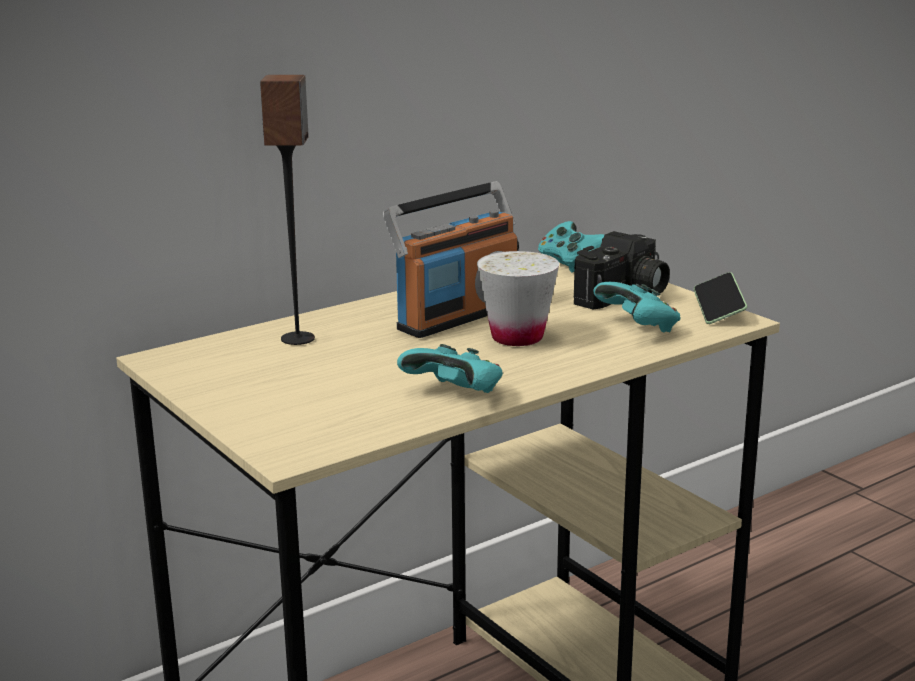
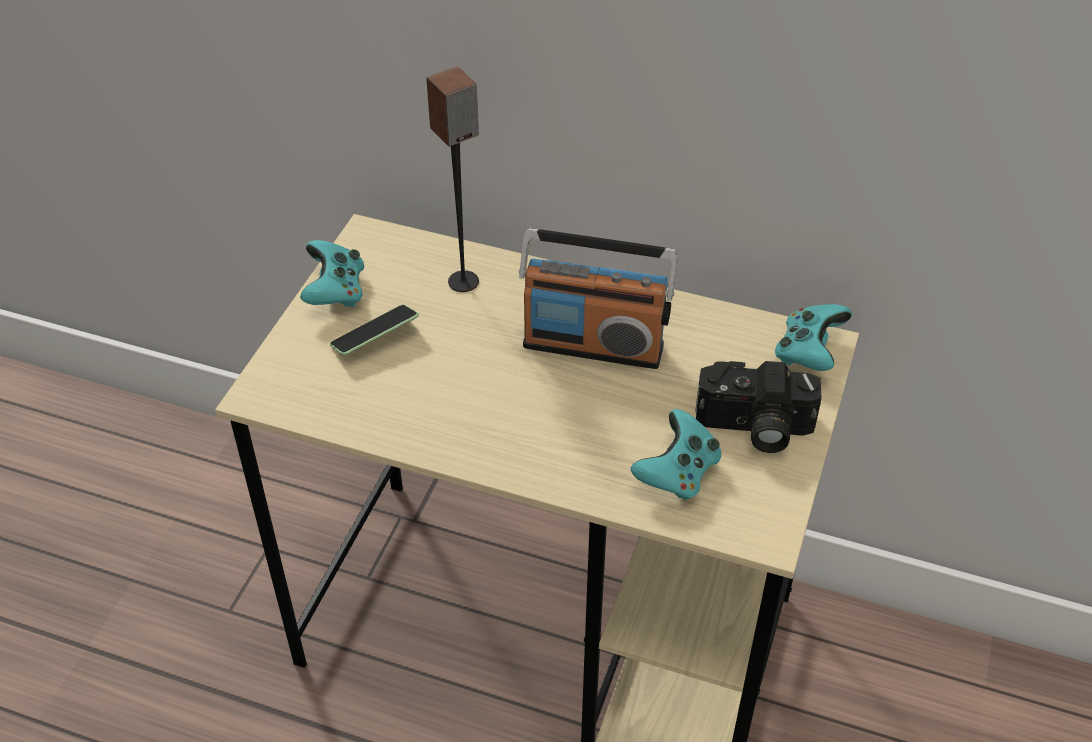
camera: 55 degrees right, 25 degrees up
(456, 393) = (429, 426): turquoise game controller -> turquoise game controller (335, 292)
(517, 337) = (579, 405): white cup -> none
(718, 310) = (781, 512): phone -> phone (375, 339)

